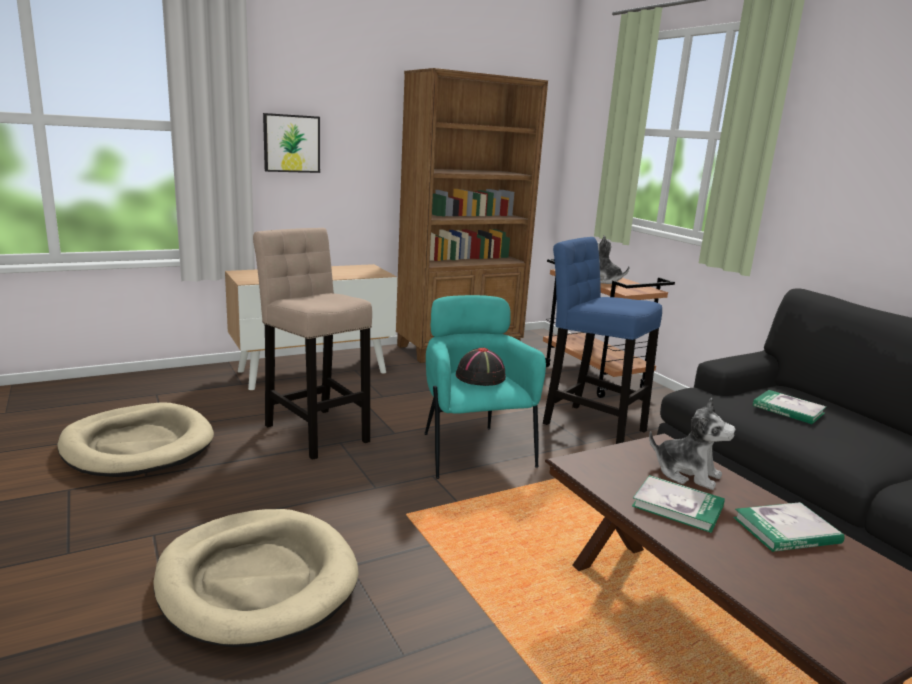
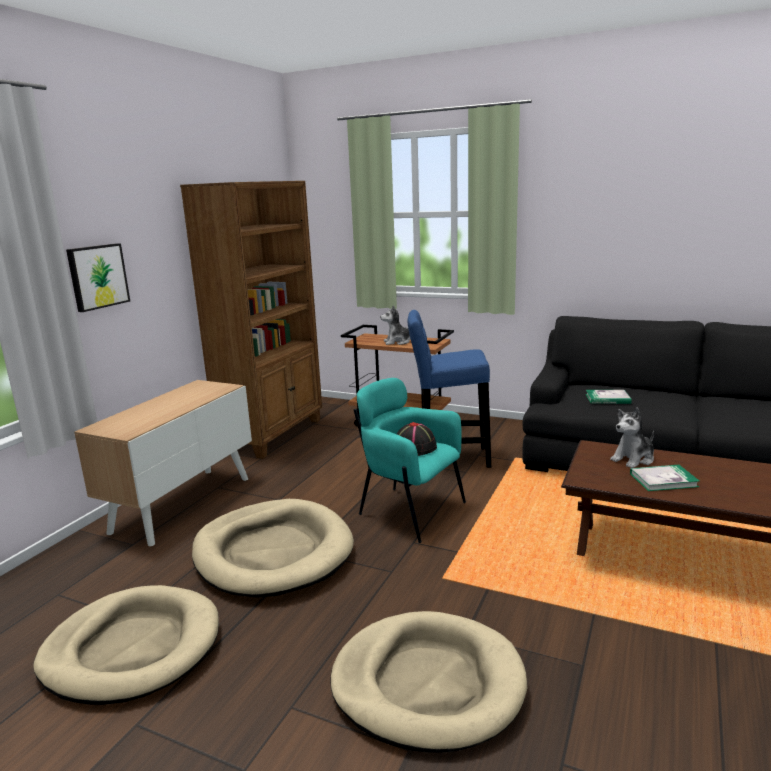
camera: 35 degrees left, 0 degrees up
(315, 430) = (273, 552): beige stool -> beige dog bed
(687, 473) = (633, 459): plush toy -> plush toy turned 150 degrees clockwise
(786, 530) = (718, 469): book -> none

